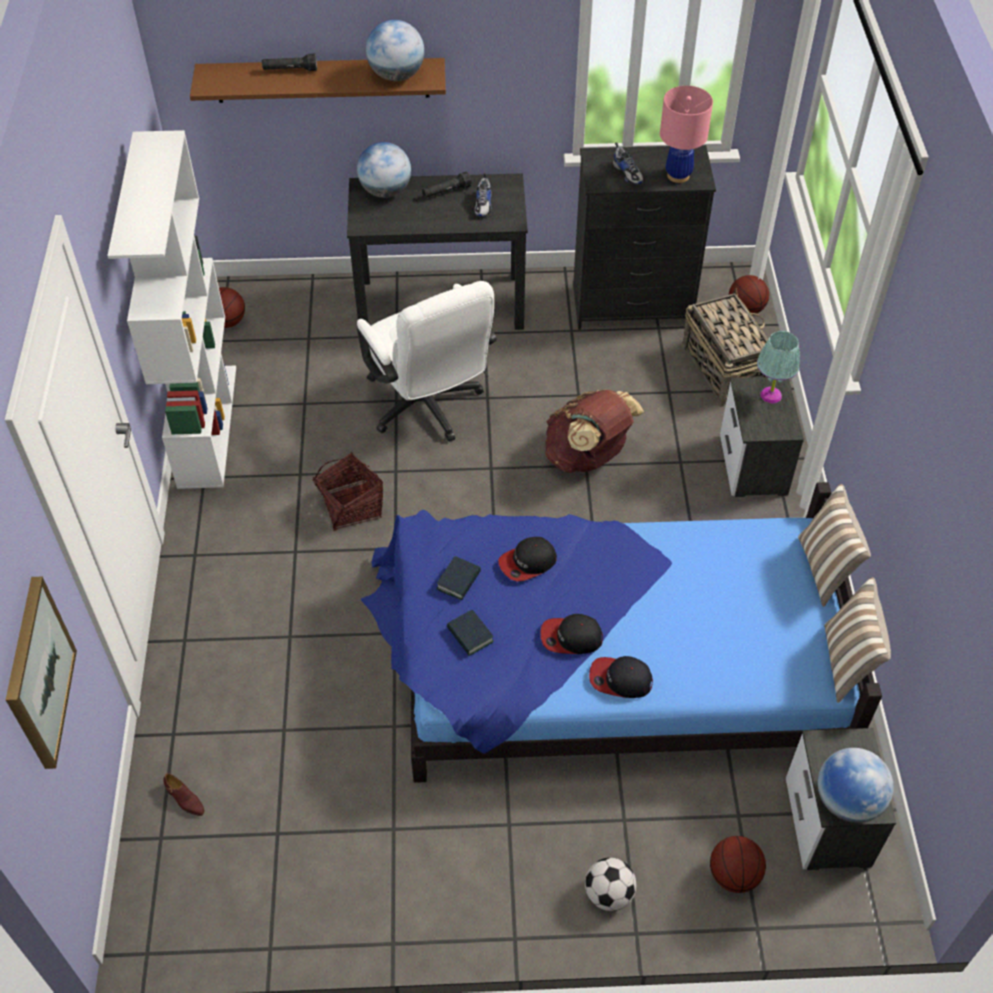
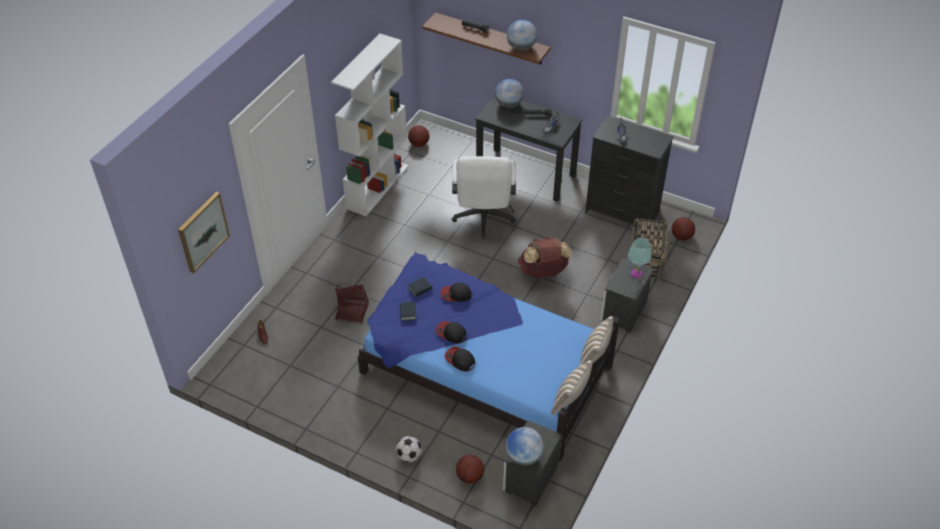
camera: 30 degrees right, 5 degrees down
(351, 506) = (416, 248): basket -> basket (352, 312)
(678, 175) = (646, 145): pink table lamp -> none

